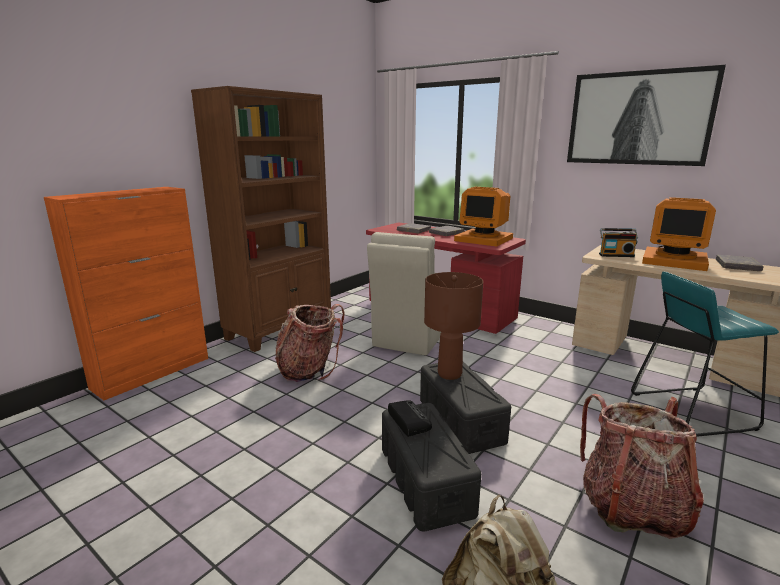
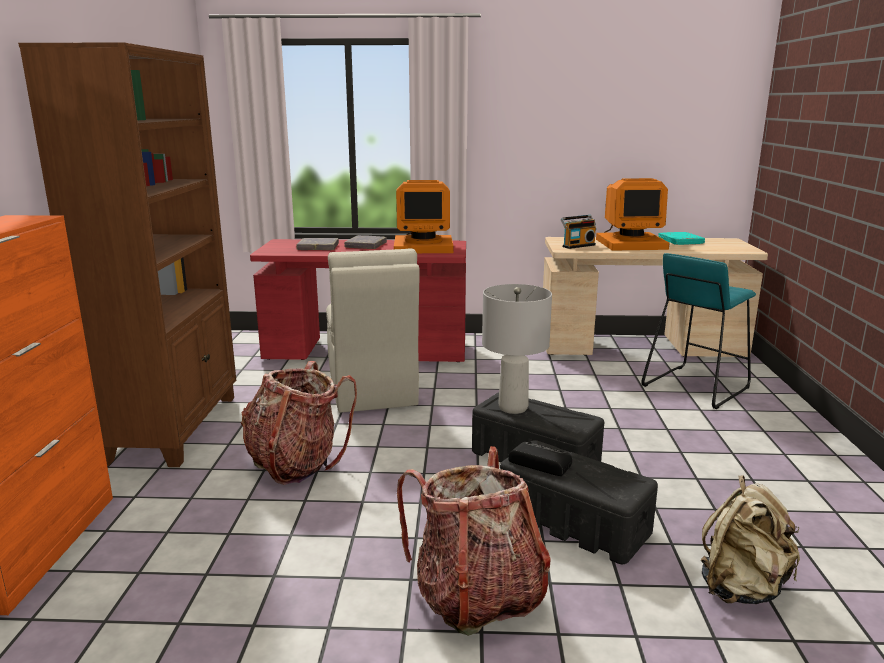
camera: 35 degrees left, 0 degrees up
(449, 374) = (512, 408): brown table lamp -> grey table lamp
(631, 507) = (738, 475): backpack -> backpack (477, 596)
(638, 118) = (570, 94): picture -> none
(737, 266) = (680, 241): grey book -> turquoise book

